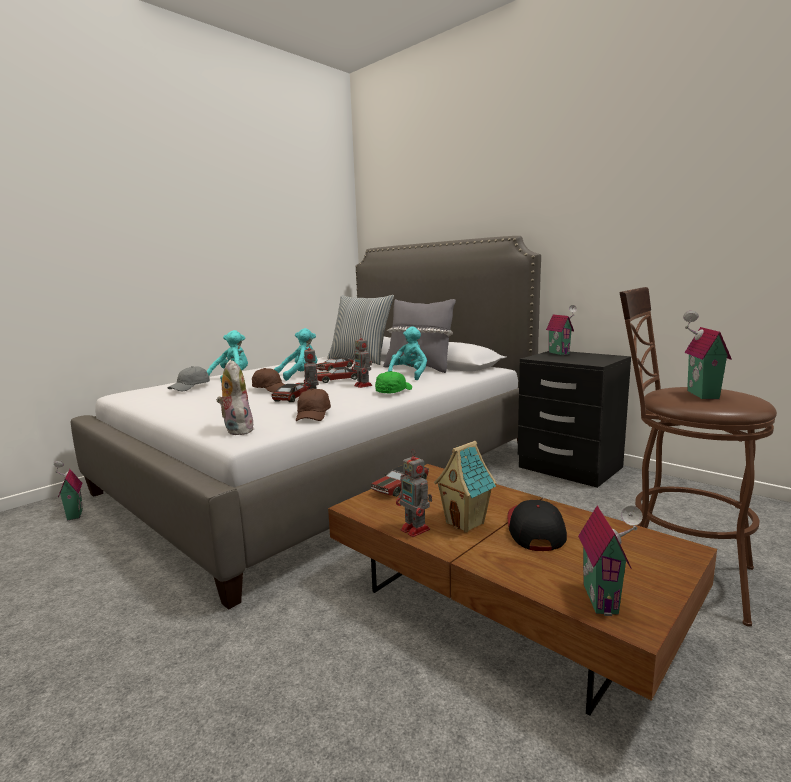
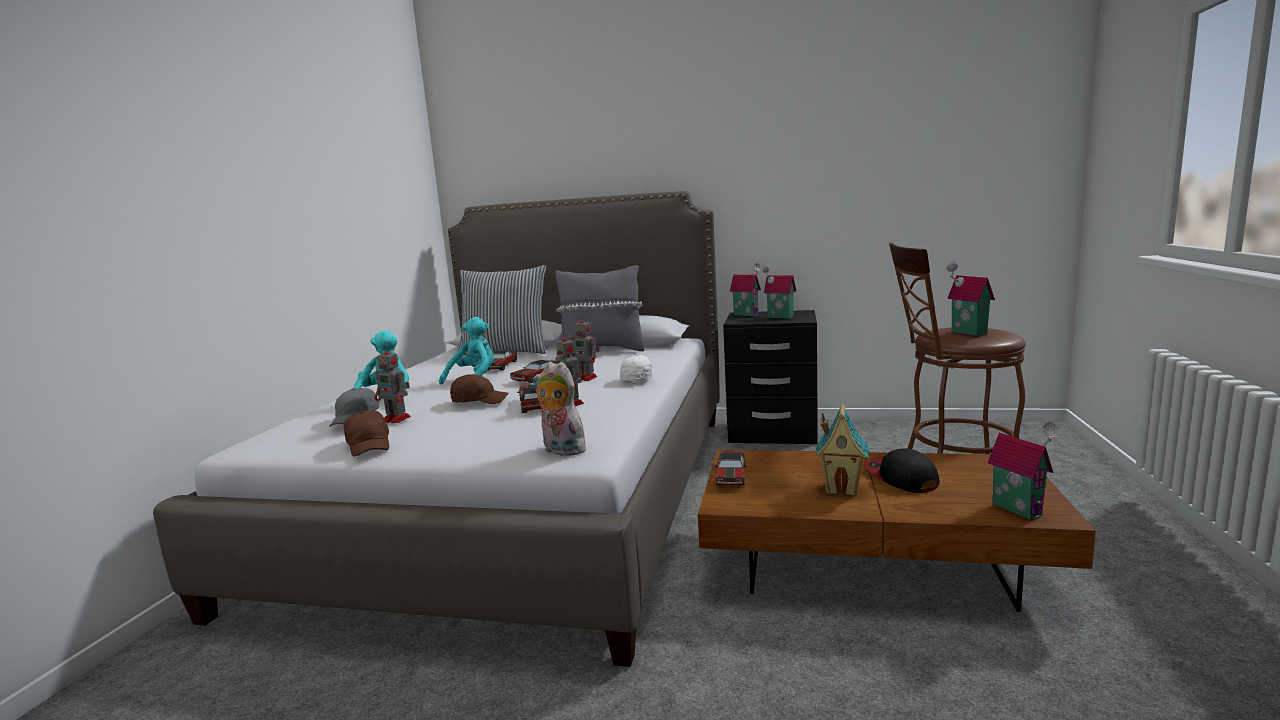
camera: 30 degrees left, 0 degrees up
(73, 514) = (209, 658): toy house -> toy house (779, 317)
(313, 415) = (611, 417): brown cap -> brown cap (369, 445)
(393, 391) = (637, 378): green cap -> white cap
(409, 375) = (610, 359): turquoise plush toy -> none
(416, 530) = (813, 506): toy robot -> toy robot (397, 419)

